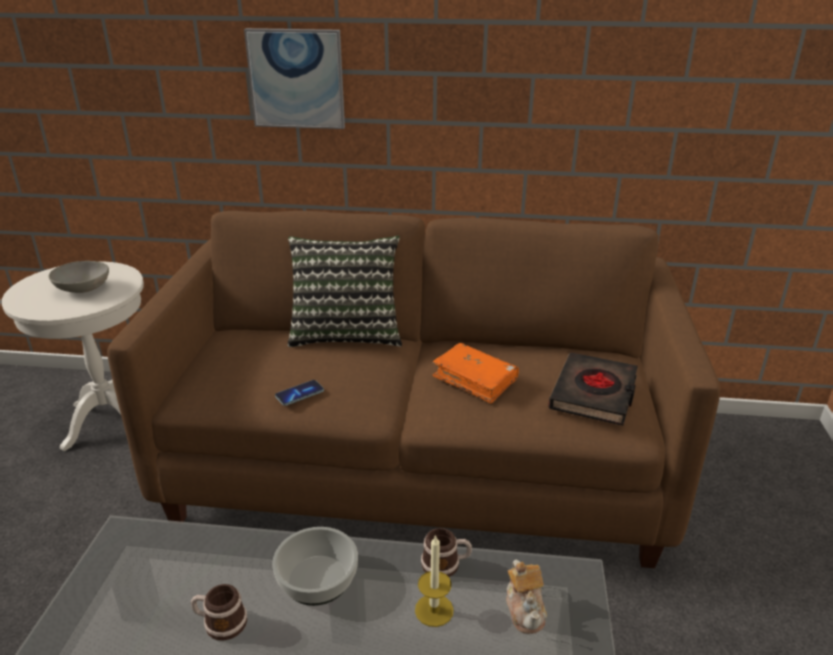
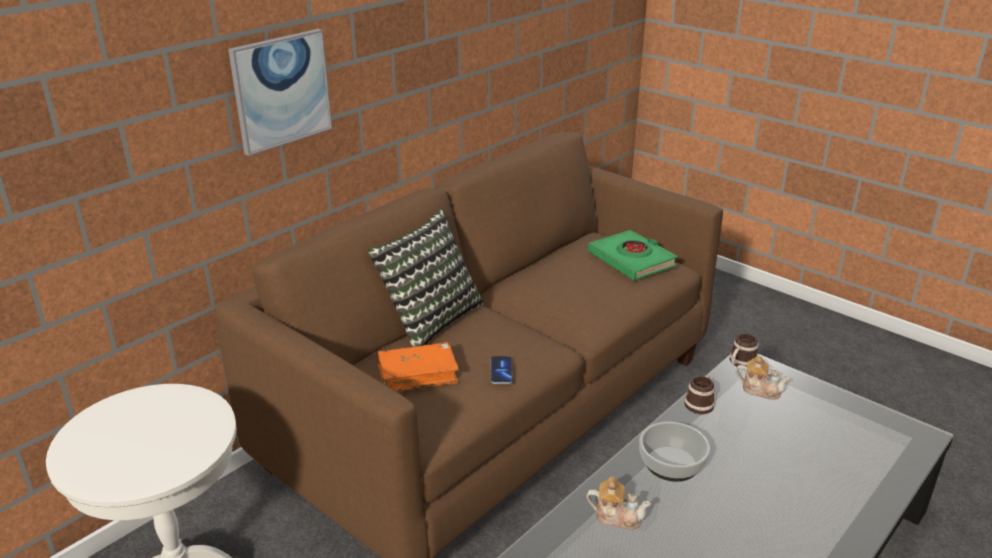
camera: 55 degrees left, 0 degrees up
(83, 288) = (158, 429): grey bowl -> none
(205, 569) = (617, 516): none -> teapot
(220, 623) = (681, 524): mug -> mug (740, 363)
(434, 610) = (736, 424): candle -> none
(475, 380) = (567, 293): orange book -> orange book (417, 375)
(594, 394) = (632, 260): black book -> green book

